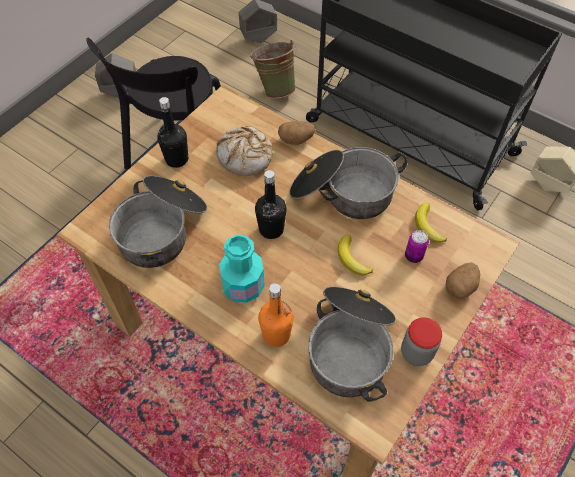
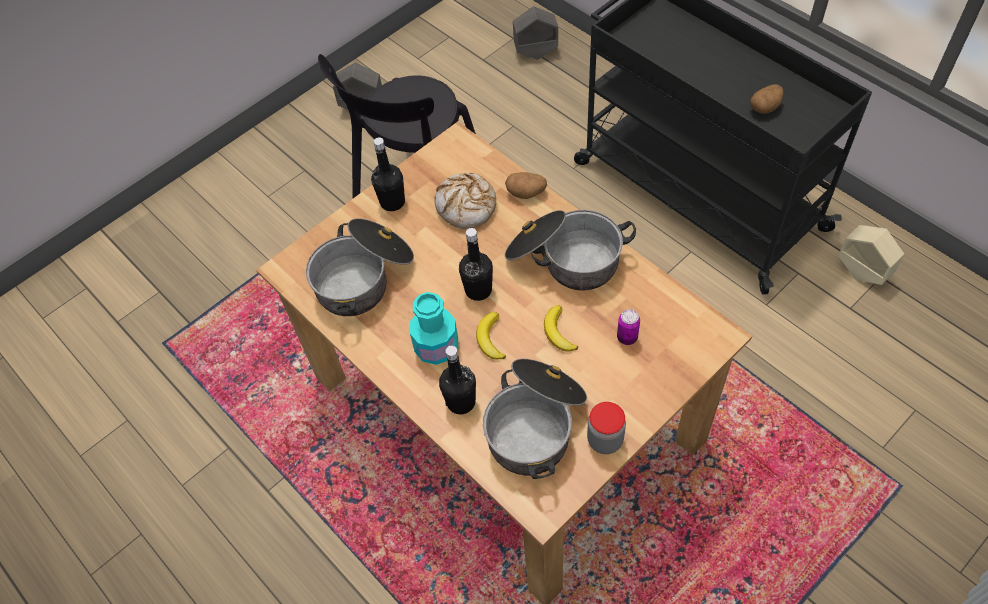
camera: 15 degrees right, 0 degrees up
(275, 88) = (545, 118): green bucket -> none
(276, 335) = (461, 402): orange bottle -> black bottle
(427, 226) = (651, 306): banana -> banana (490, 339)
(460, 287) = (671, 377): potato -> potato (765, 107)

